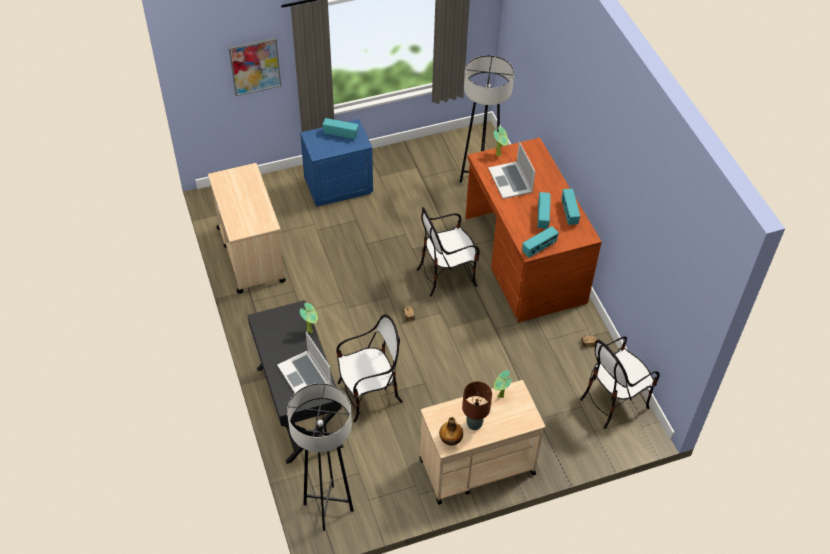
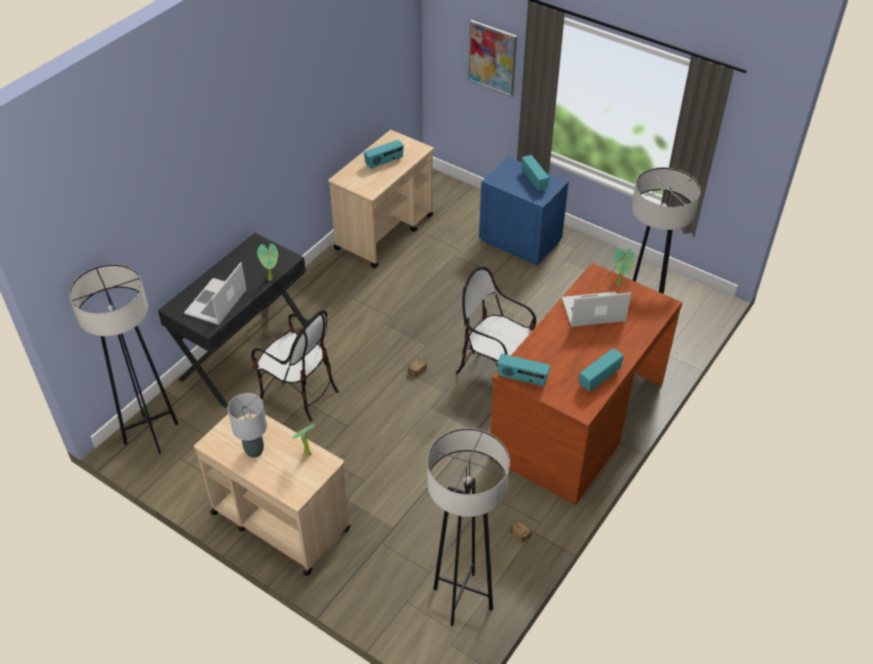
camera: 55 degrees right, 5 degrees down
(451, 440) = (221, 442): bottle -> none
(474, 424) = (254, 451): brown table lamp -> grey table lamp
(510, 180) = (593, 310): laptop -> laptop turned 45 degrees clockwise
(543, 217) = (570, 360): radio -> radio (384, 162)
(613, 401) = (463, 599): chair -> grey floor lamp

